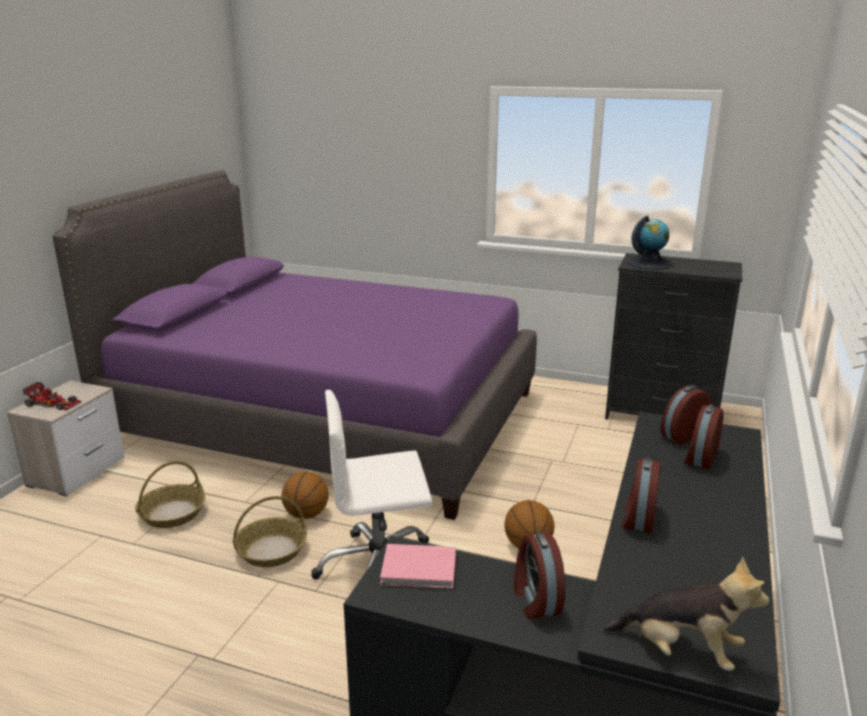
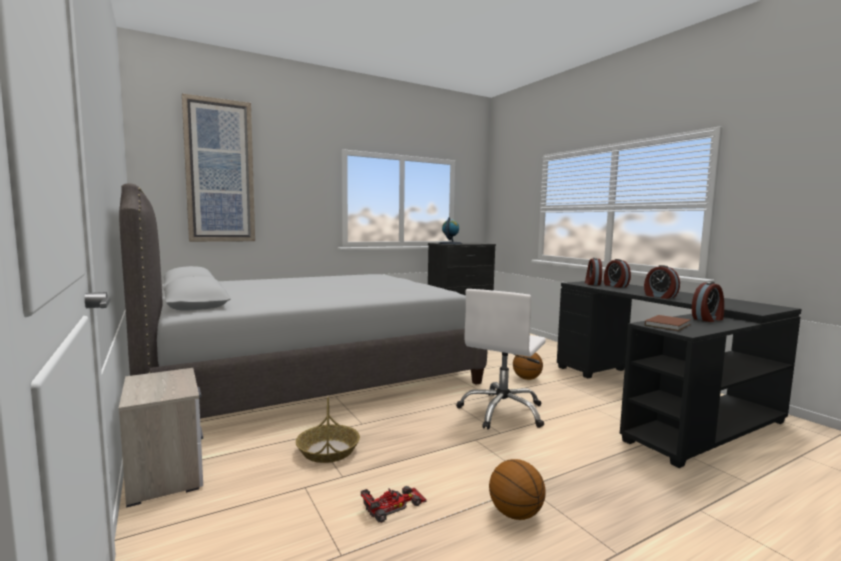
camera: 50 degrees left, 15 degrees down
(53, 403) = (159, 388): toy car -> toy car (393, 505)
(272, 550) = (436, 432): basket -> none
(306, 514) = (412, 412): basketball -> basketball (515, 514)
(327, 417) = (308, 375): purple bed -> grey bed
(328, 129) = (220, 171): none -> picture
(421, 570) = (668, 325): pink book -> brown book
(535, 600) = (708, 319): alarm clock -> alarm clock turned 60 degrees counterclockwise
(681, 651) = (766, 309): plush toy -> none

